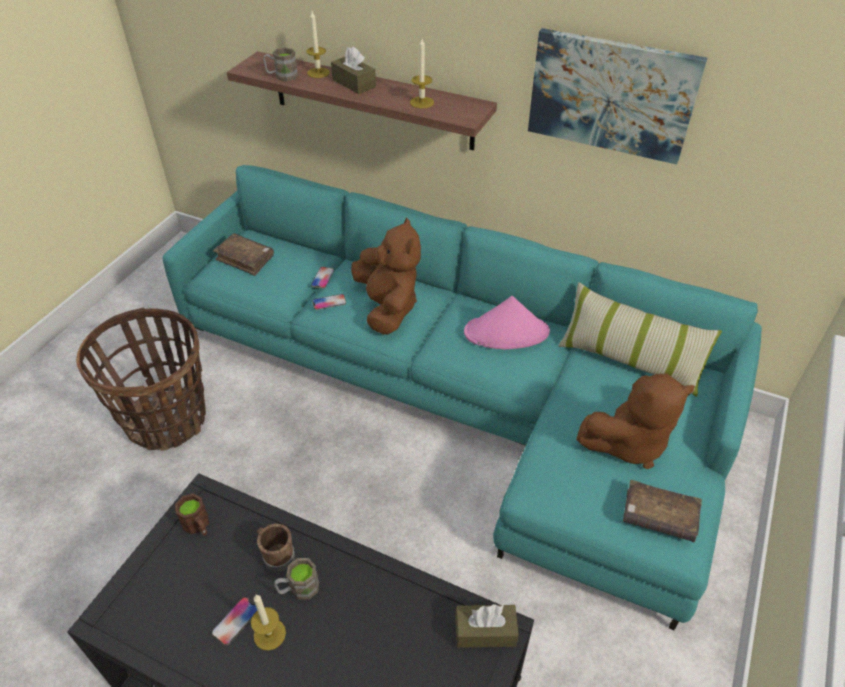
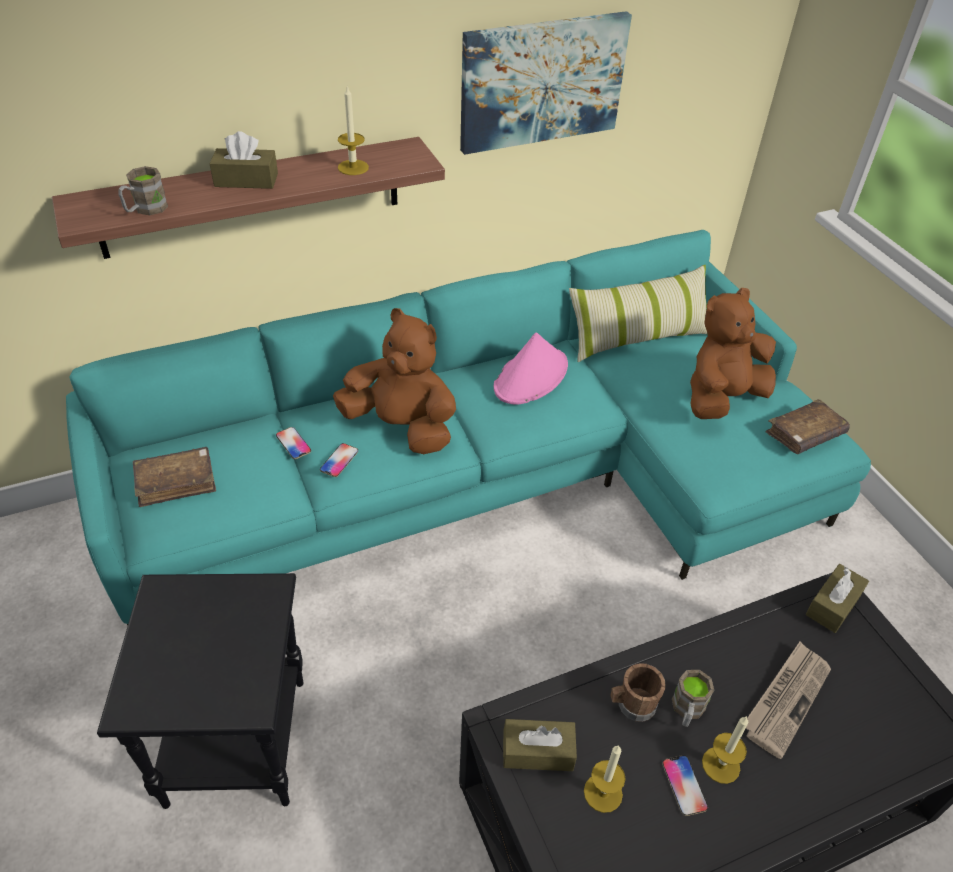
camera: 50 degrees left, 0 degrees up
(167, 419) = (234, 740): basket -> black side table
(198, 526) = (538, 752): brown mug -> brown tissue box
(318, 72) = (182, 187): candle -> candle (603, 793)
(362, 646) = (786, 699): none -> newspaper
(629, 442) = (721, 398): brown plush toy -> brown plush toy turned 150 degrees counterclockwise

